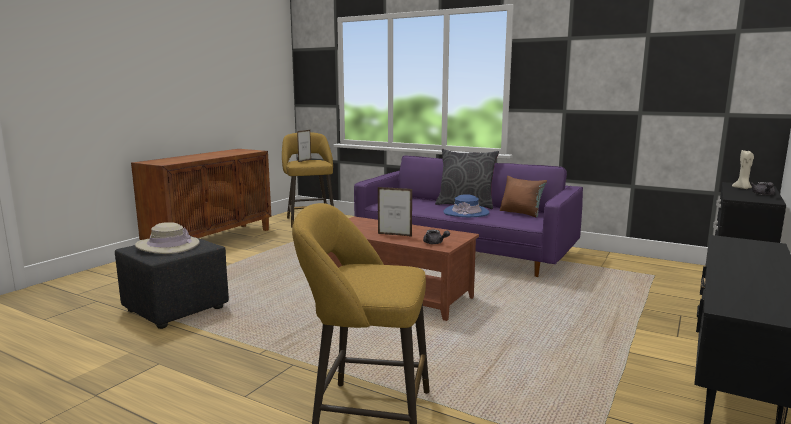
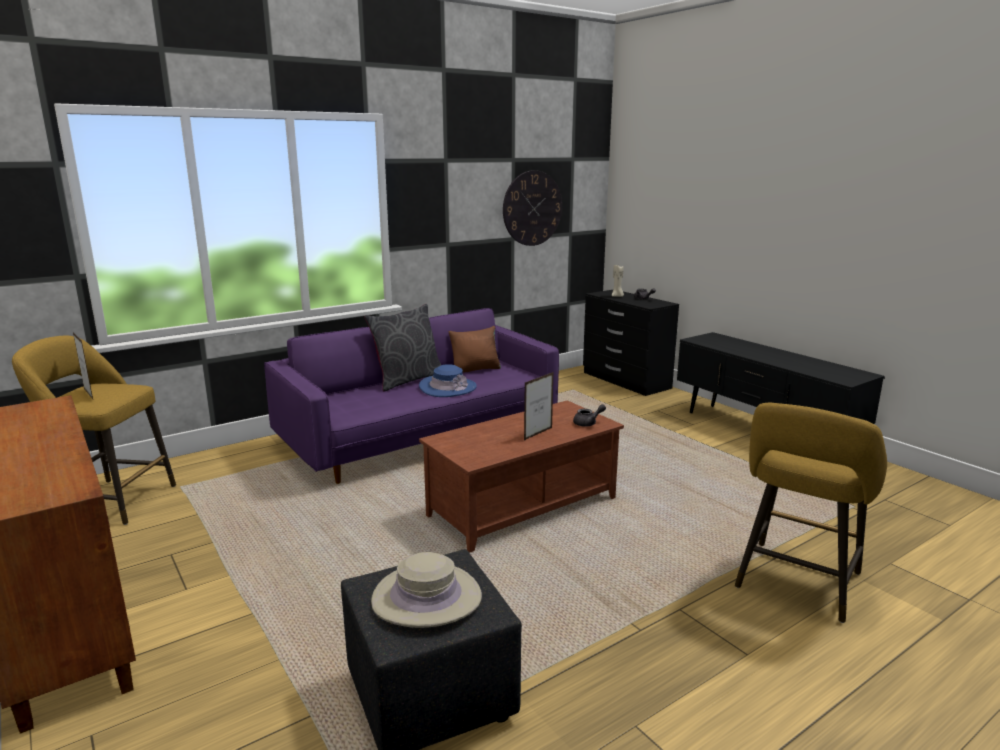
camera: 65 degrees left, 5 degrees up
(668, 83) = (532, 208): none -> wall clock

